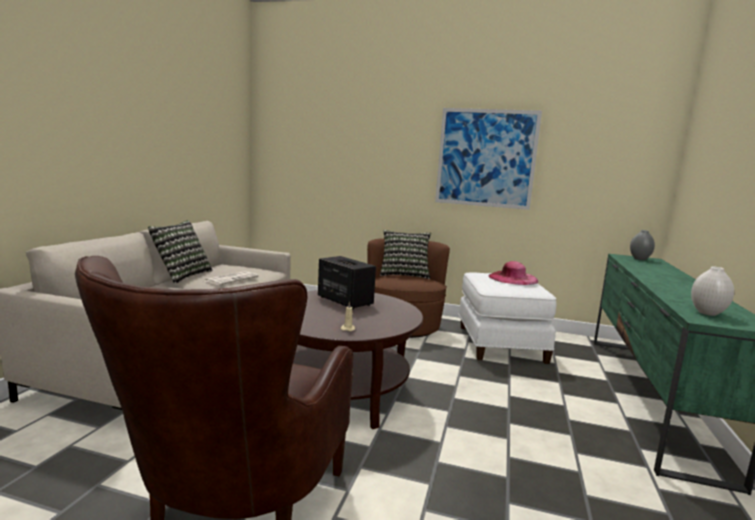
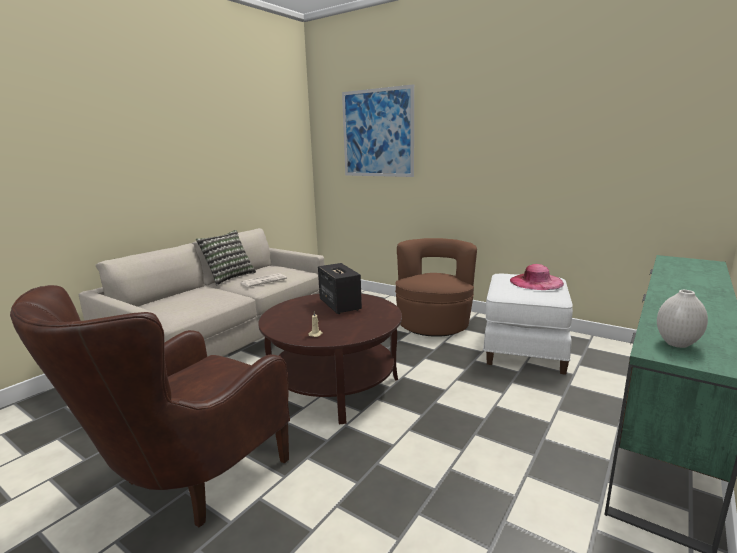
camera: 20 degrees right, 5 degrees up
(404, 274) = (433, 275): pillow -> none
(486, 158) = (520, 153): picture -> picture (377, 133)
(639, 259) = (690, 263): grey vase -> none

